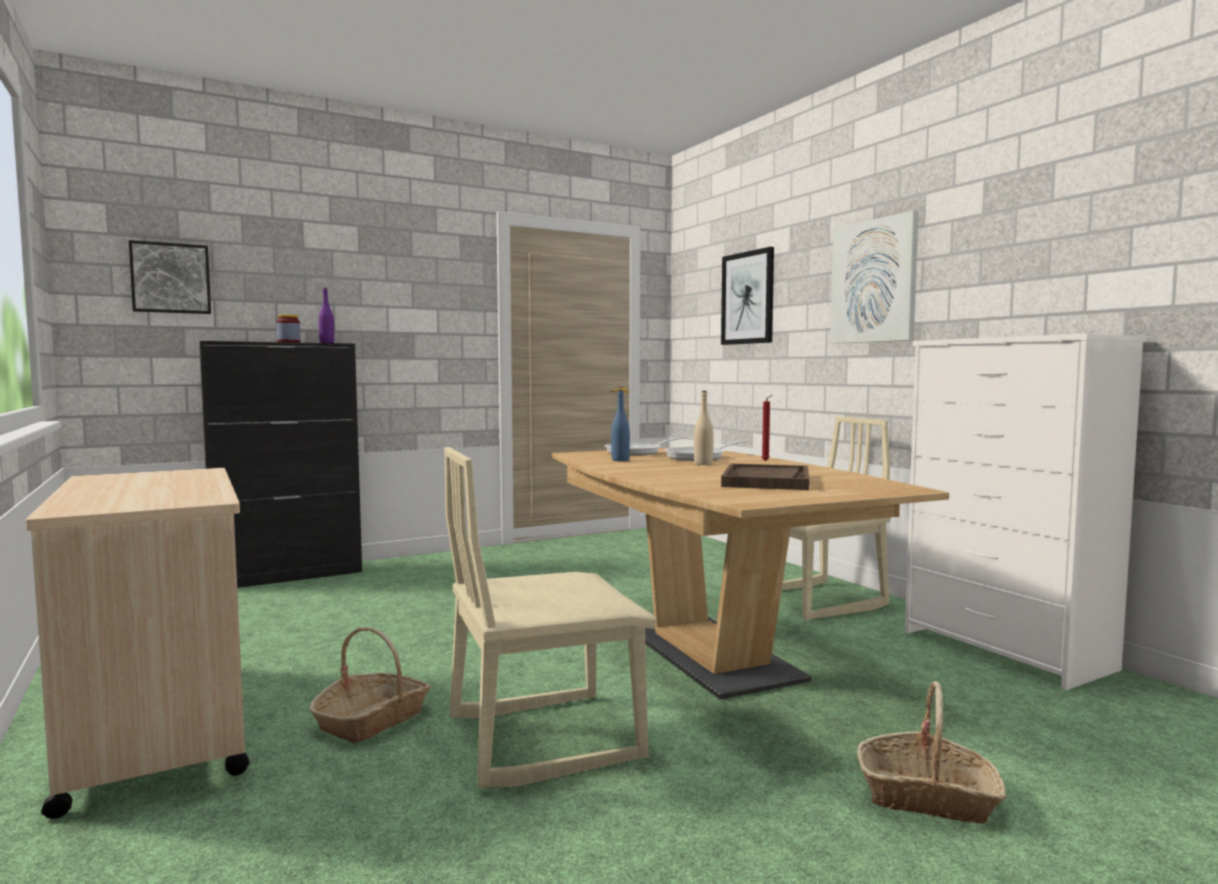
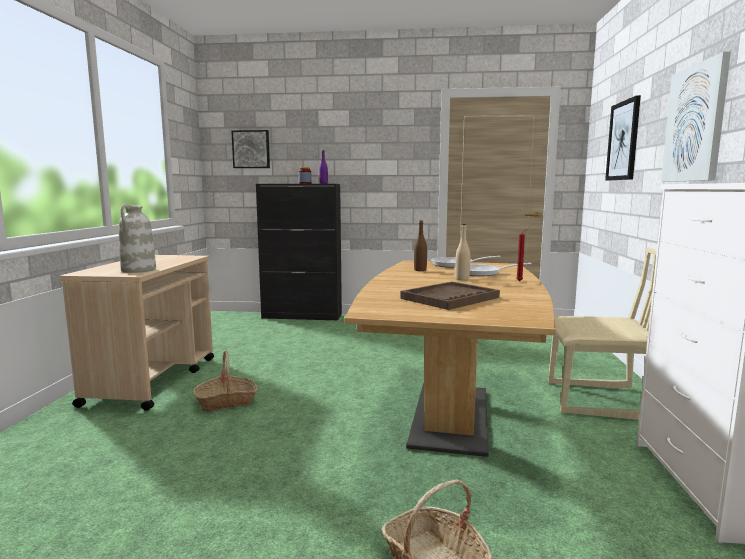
camera: 35 degrees right, 5 degrees up
(186, 495) = (138, 270): none -> white vase
(543, 737) = (280, 437): beige chair -> none
(620, 460) = (420, 270): blue bottle -> brown bottle

